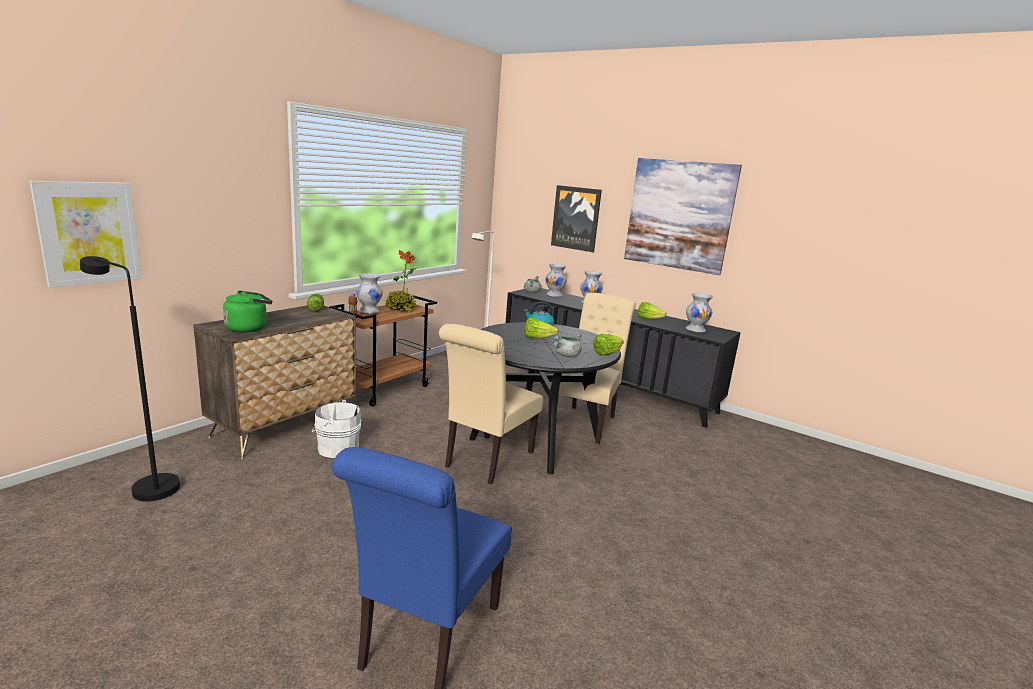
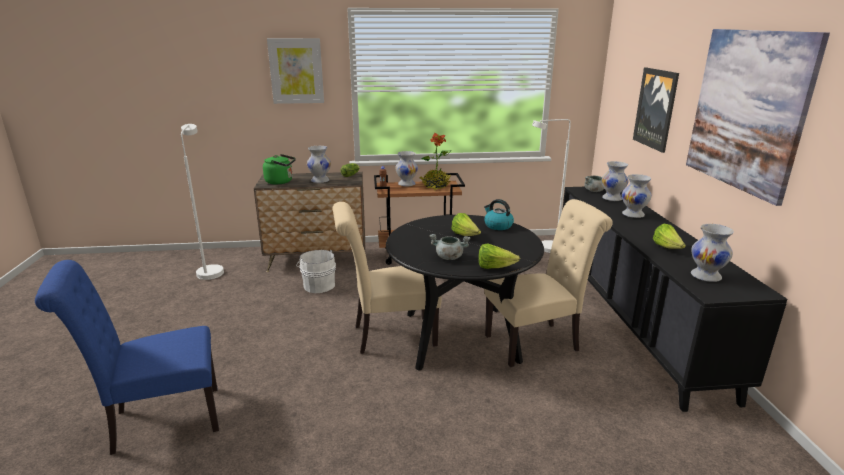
camera: 50 degrees right, 5 degrees up
(89, 233) = (209, 109): picture -> picture (296, 71)
(148, 486) = (210, 270): black floor lamp -> white floor lamp
(296, 319) = (319, 180): none -> white vase

